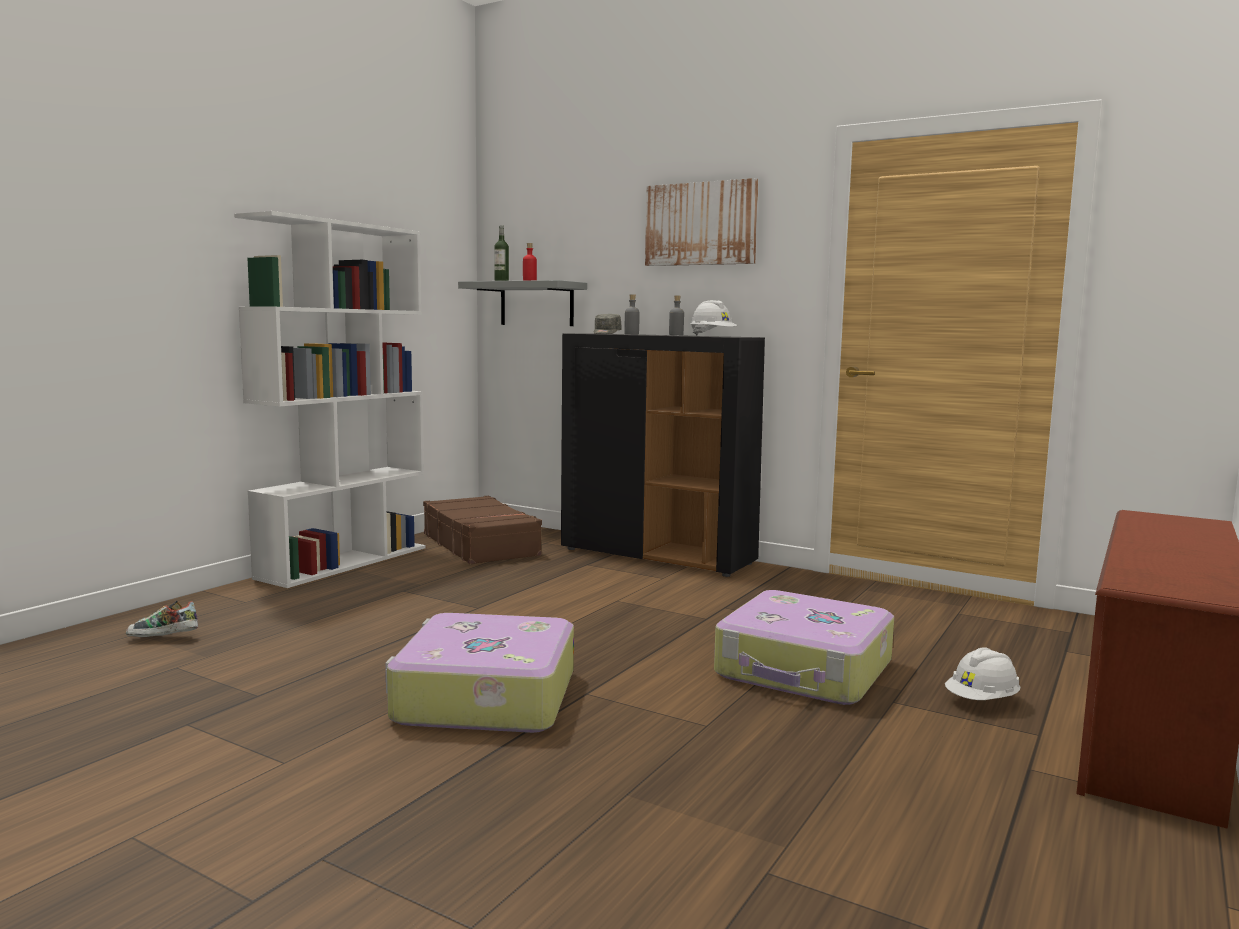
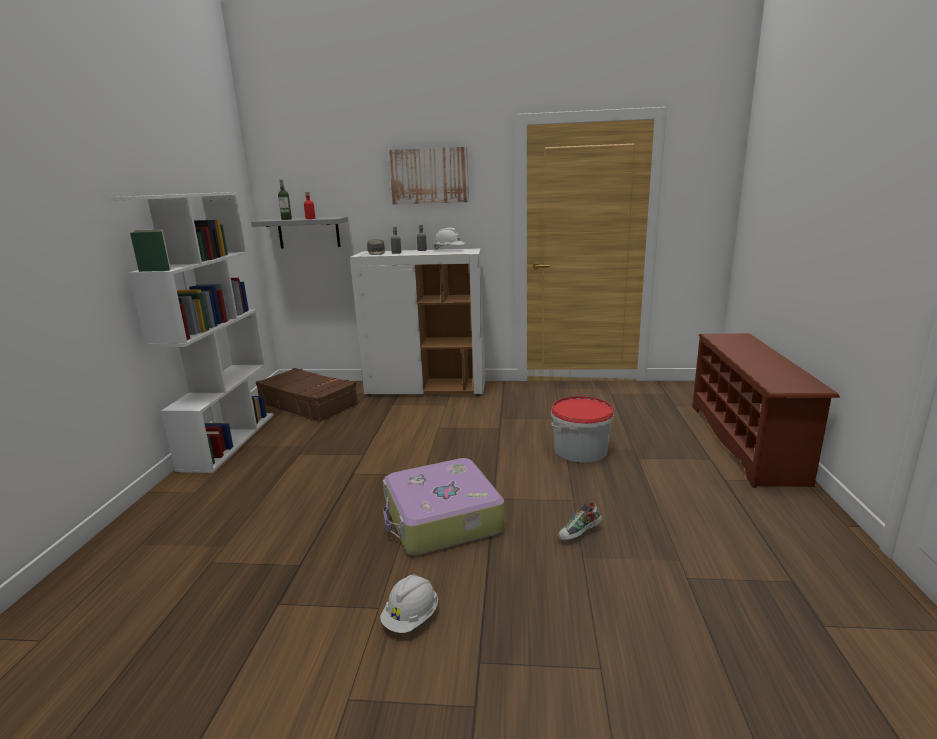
camera: 25 degrees left, 10 degrees up
(162, 639) = (169, 542): shoe -> shoe (580, 534)
(658, 556) = (427, 389): black cabinet -> white cabinet
(804, 670) = (581, 449): suitcase -> bucket
(982, 701) = (671, 446): white hard hat -> white hard hat (411, 618)

